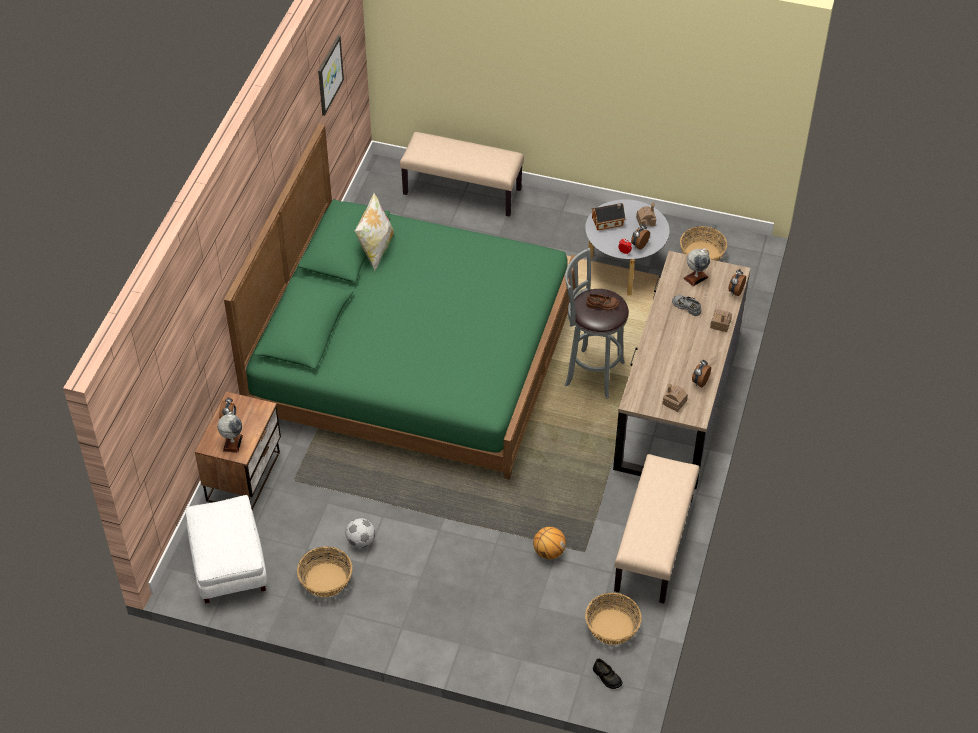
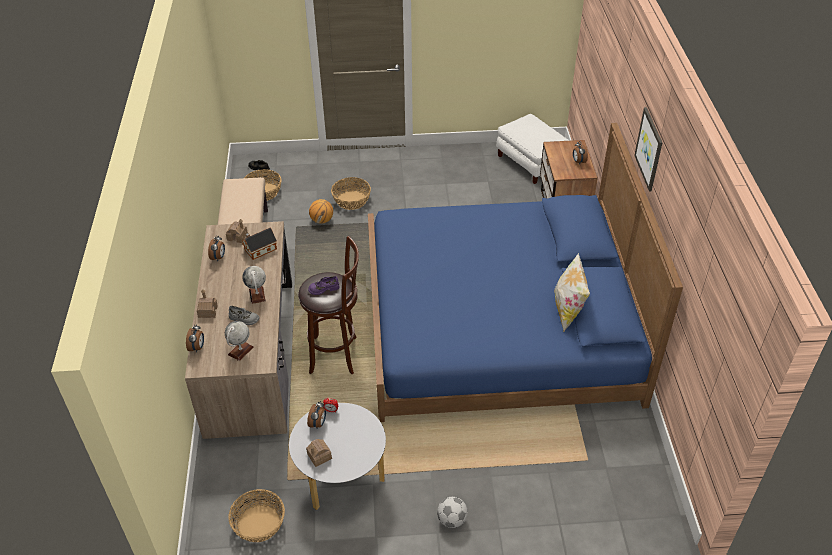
camera: 160 degrees right, 5 degrees down
(232, 443) = (563, 150): globe -> globe (257, 295)
(325, 580) = (464, 169): basket -> basket (351, 200)
(329, 75) = (707, 299): picture -> picture (649, 149)
(361, 541) = (455, 193): football -> football (452, 520)
(413, 356) = (498, 324): green bed -> blue bed
(462, 191) = (561, 522): beige bench -> none
(591, 373) = (337, 355): grey stool -> brown stool
(602, 305) = (323, 288): brown shoe -> purple shoe
(608, 221) = (360, 443): toy house -> toy house (259, 250)

